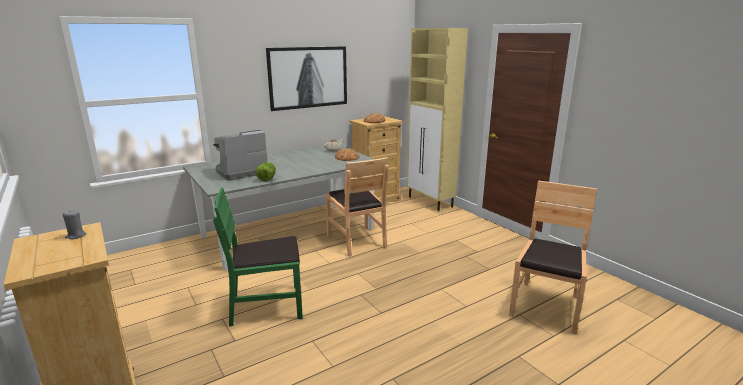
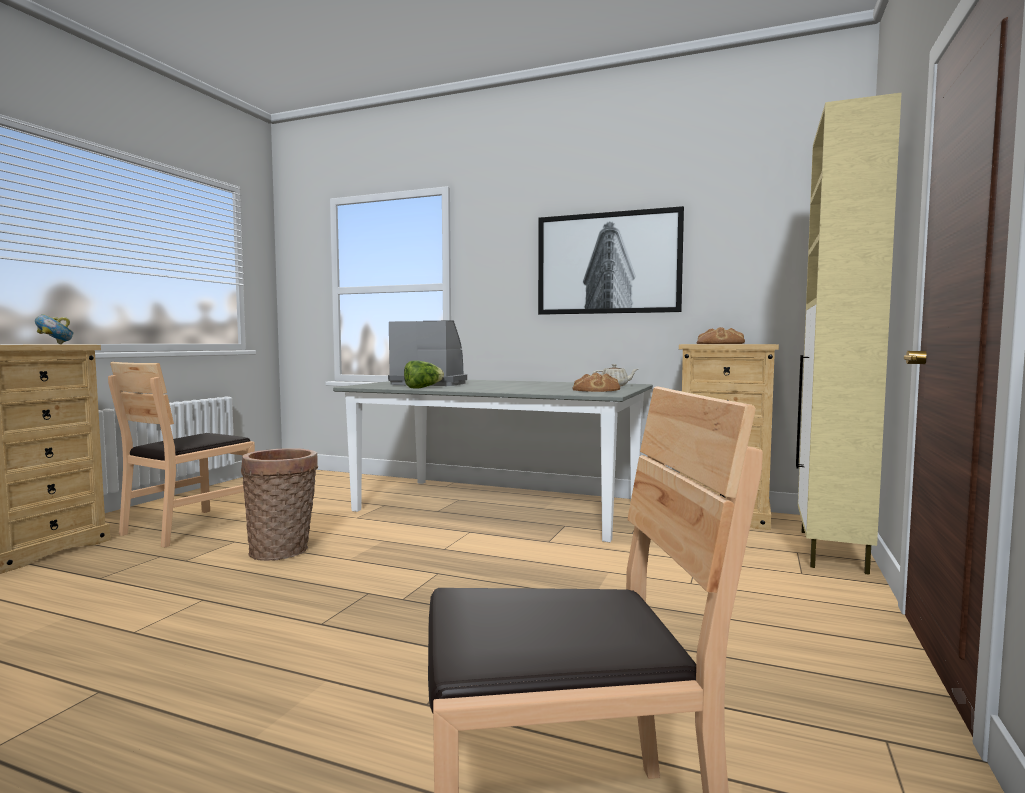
camera: 55 degrees right, 15 degrees down
(75, 236) = (56, 344): grey candle -> bowl
(266, 305) = (283, 551): green chair -> basket
(357, 241) = (546, 544): brown chair -> brown chair (189, 527)

